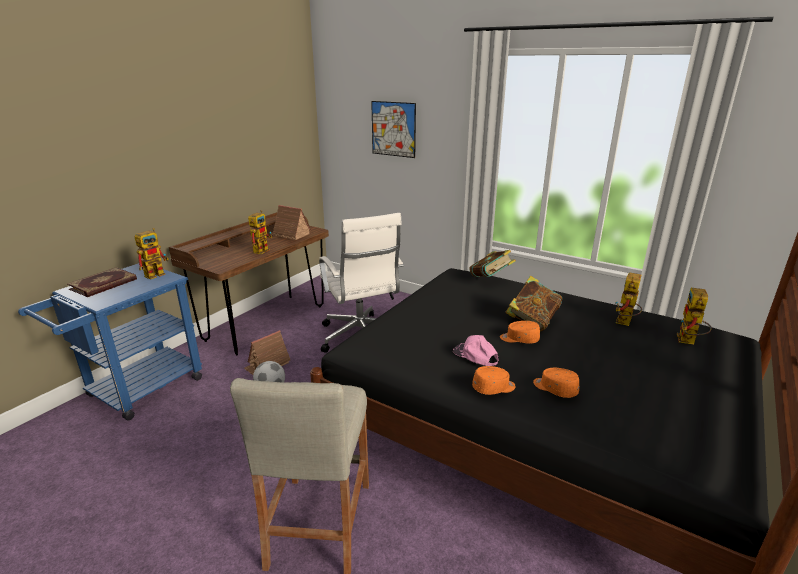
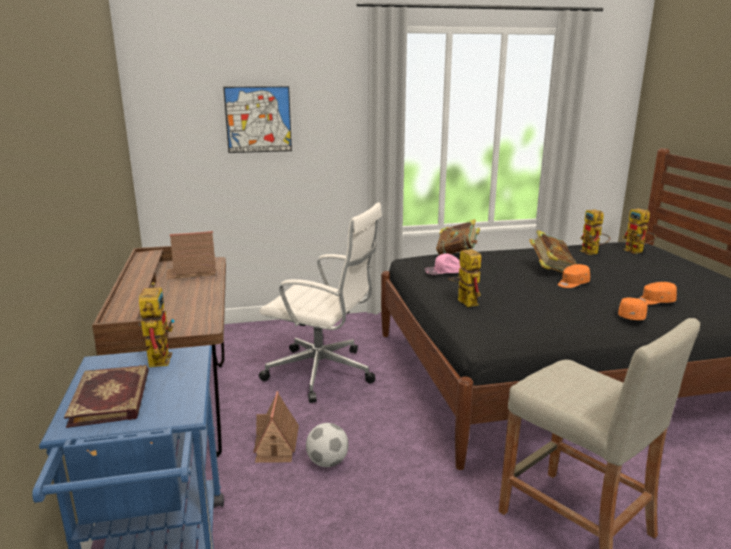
camera: 45 degrees left, 5 degrees down
(262, 250) = (203, 295): toy robot -> toy robot (463, 301)
(475, 355) = (578, 303): pink cap -> pink cap (444, 271)

